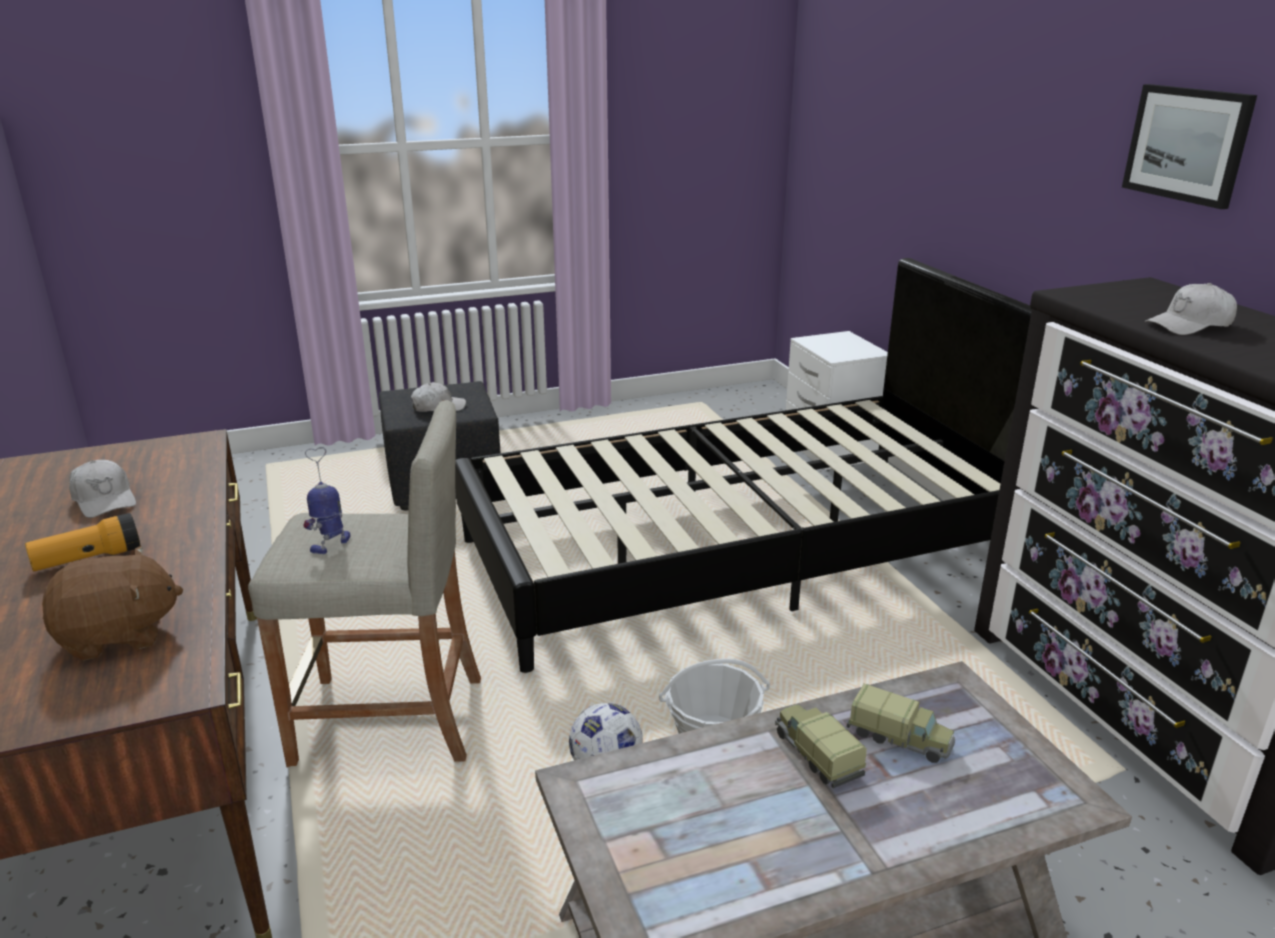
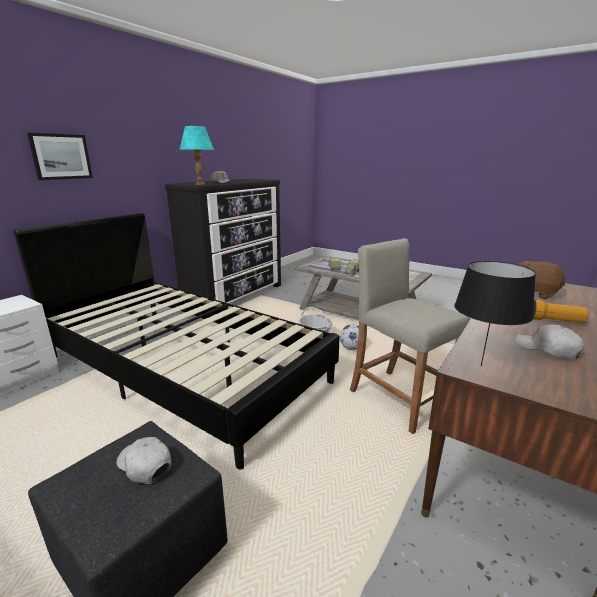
camera: 125 degrees left, 5 degrees down
(105, 499) = (547, 349): white cap -> white cap turned 60 degrees counterclockwise
(182, 449) = (481, 366): none -> black table lamp
(332, 544) = (426, 308): toy robot -> none
(1094, 297) = (200, 184): none -> turquoise table lamp
(1187, 144) = (154, 137): picture -> picture (61, 156)

